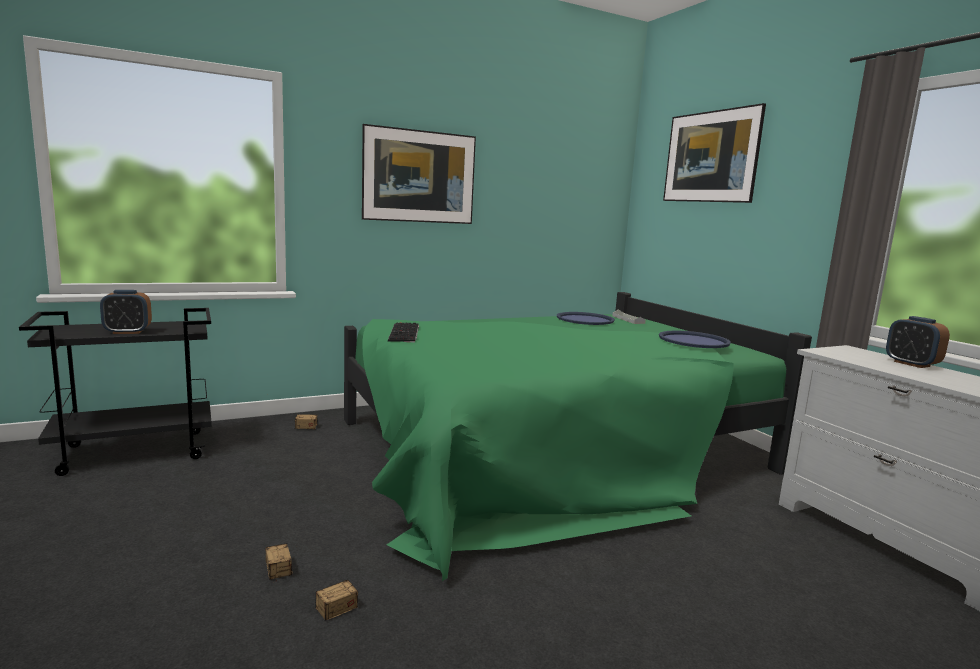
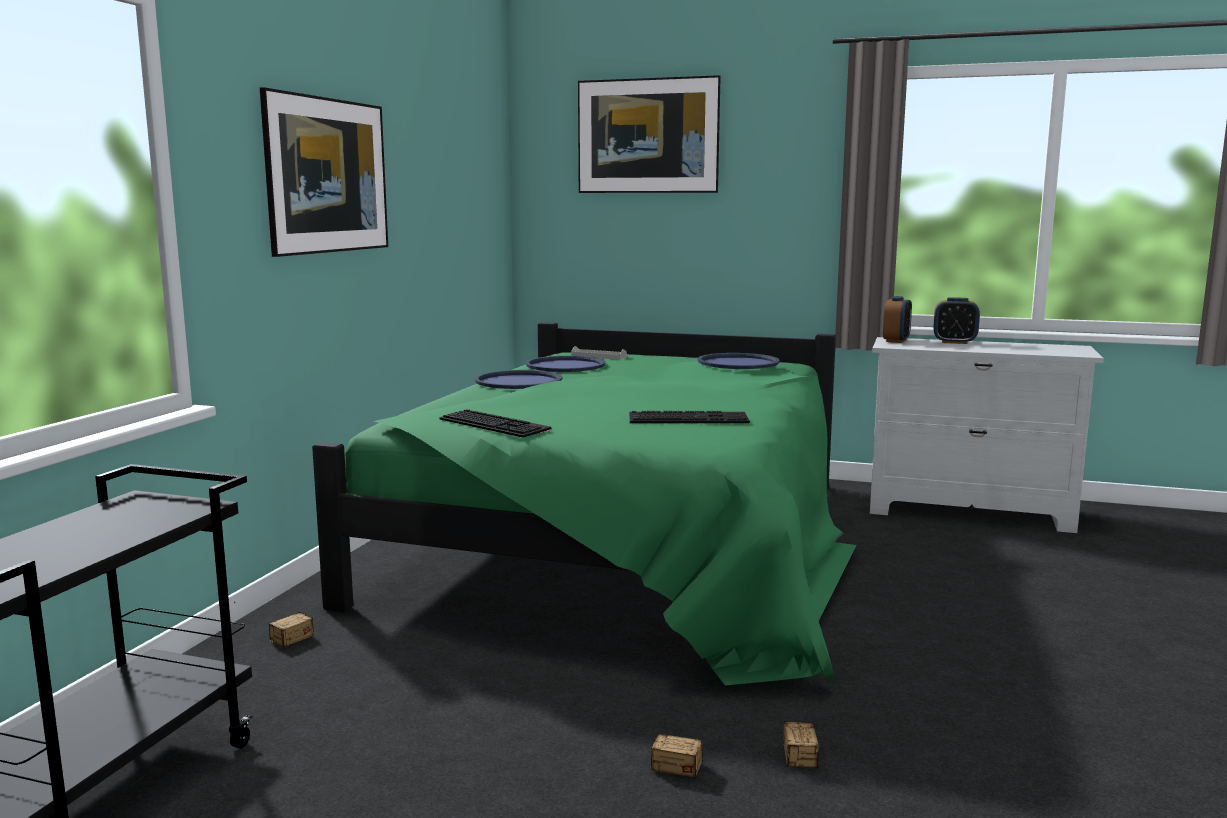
camera: 45 degrees left, 0 degrees up
(127, 332) = (107, 540): alarm clock -> alarm clock (896, 341)
(508, 358) = (689, 418): none -> keyboard
(523, 320) = (518, 381): none -> blue tray

